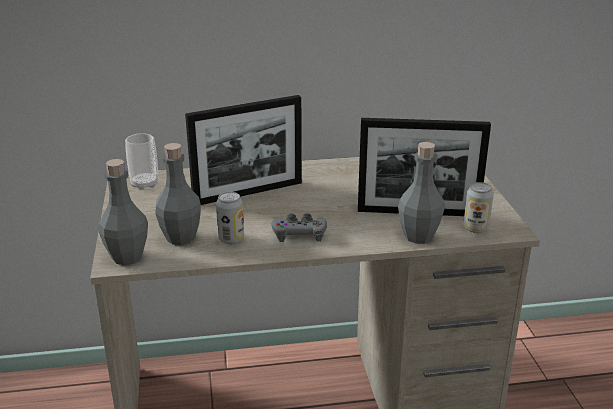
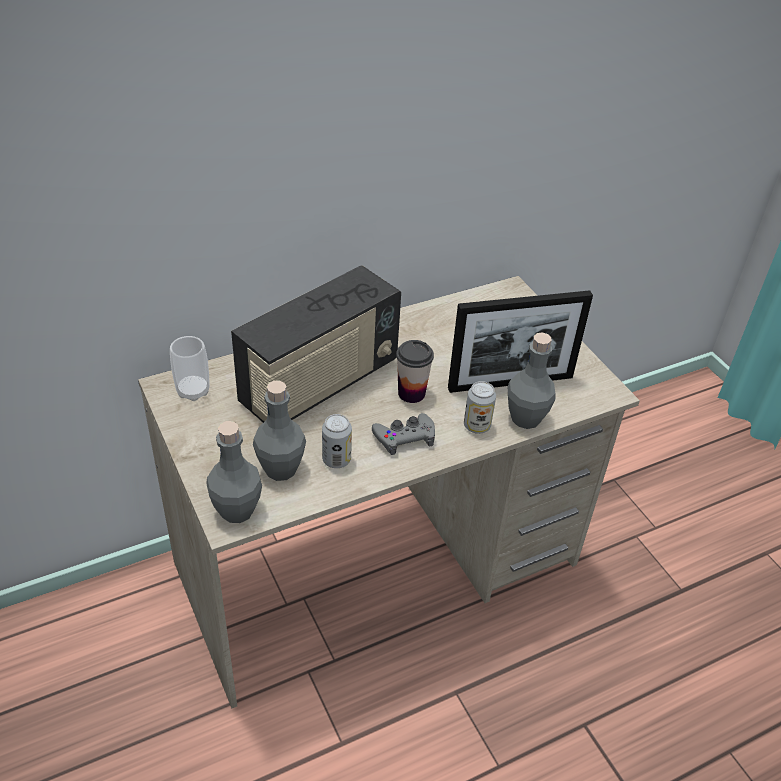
camera: 20 degrees left, 15 degrees up
(248, 193) = (320, 384): picture frame -> radio
(323, 208) = (411, 393): none -> cup
(475, 228) = (575, 396): can -> can (477, 426)

